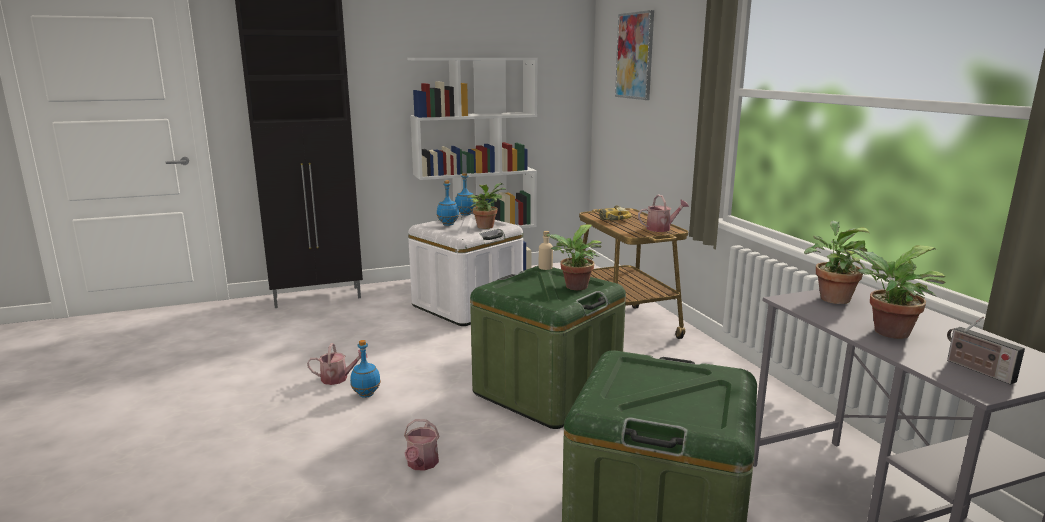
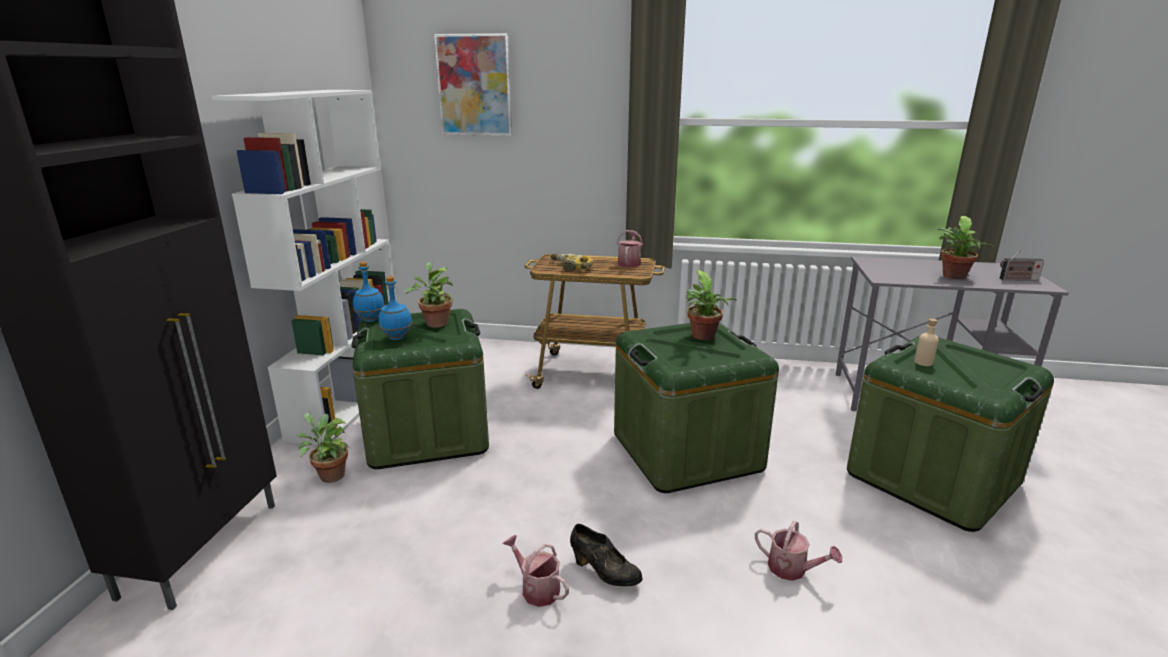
camera: 60 degrees left, 5 degrees up
(338, 378) = (536, 588): watering can -> watering can turned 75 degrees counterclockwise
(366, 394) = (604, 573): blue bottle -> black shoe
(467, 306) = (427, 433): white storage box -> green storage box
(545, 267) = (639, 332): beige bottle -> beige bottle (923, 362)
(832, 298) = (882, 269): potted plant -> potted plant (329, 475)

